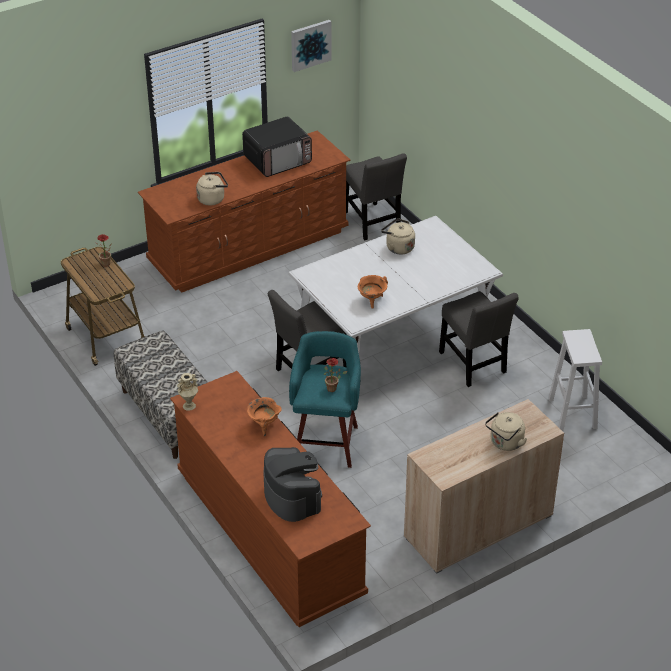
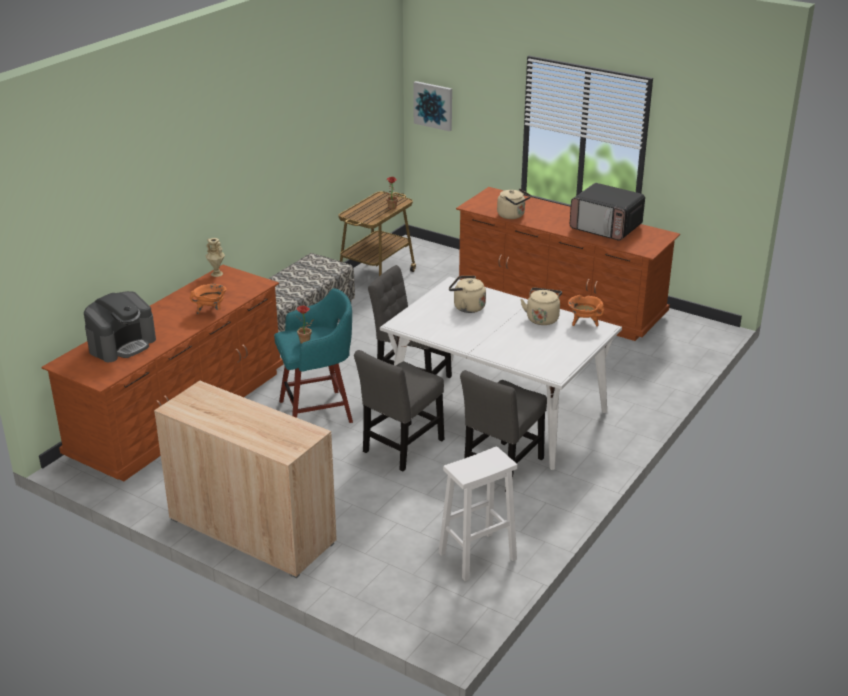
camera: 65 degrees right, 10 degrees down
(310, 45) = (701, 136): picture -> picture (433, 105)
(372, 223) = (670, 353): grey chair -> grey chair (401, 448)
(372, 300) = (442, 324): orange cooking pot -> orange cooking pot (584, 322)
(505, 443) = (247, 431): beige kettle -> beige kettle (467, 307)

